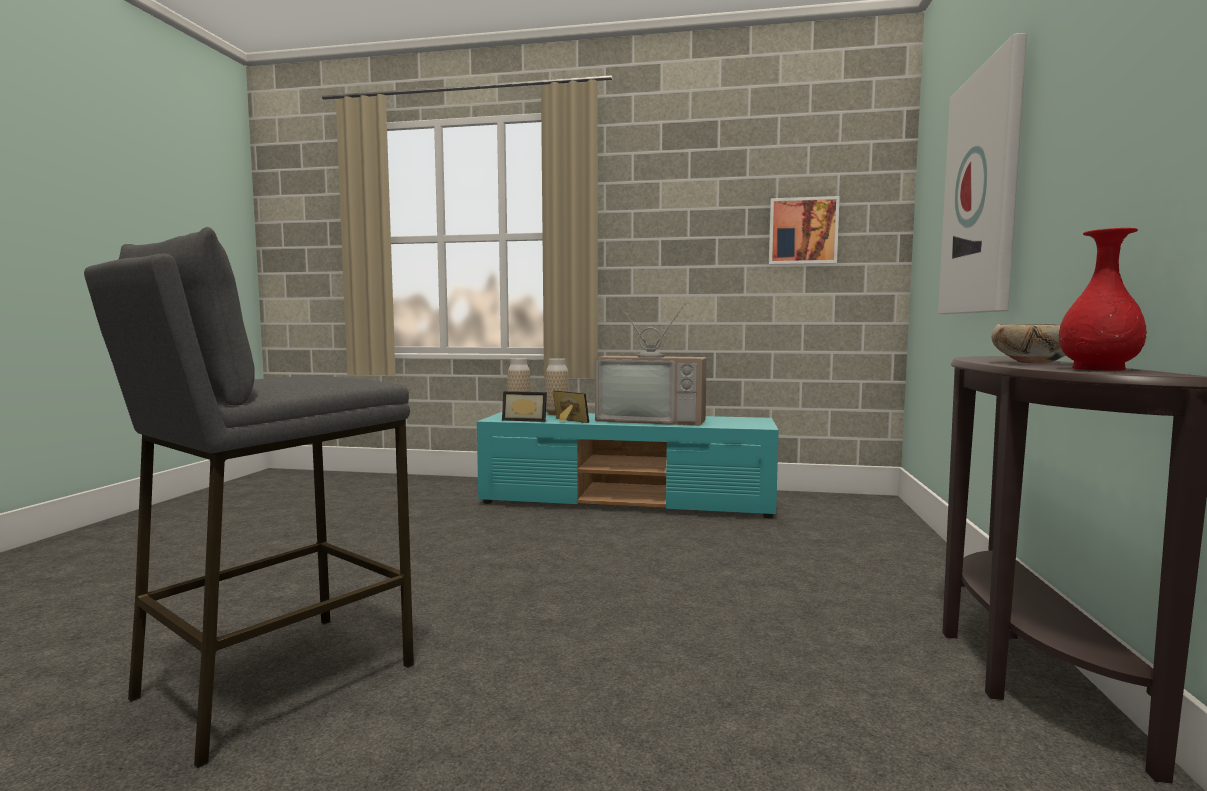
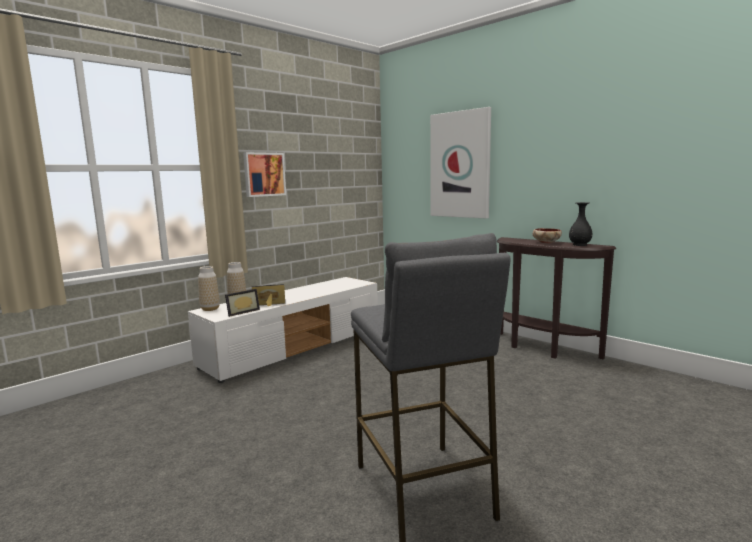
camera: 55 degrees left, 5 degrees up
(628, 501) = (295, 347): turquoise tv stand -> white tv stand
(652, 420) = (305, 292): television -> none
(802, 231) = (341, 168): picture -> picture (264, 174)
(1099, 369) = (580, 245): red vase -> black vase

